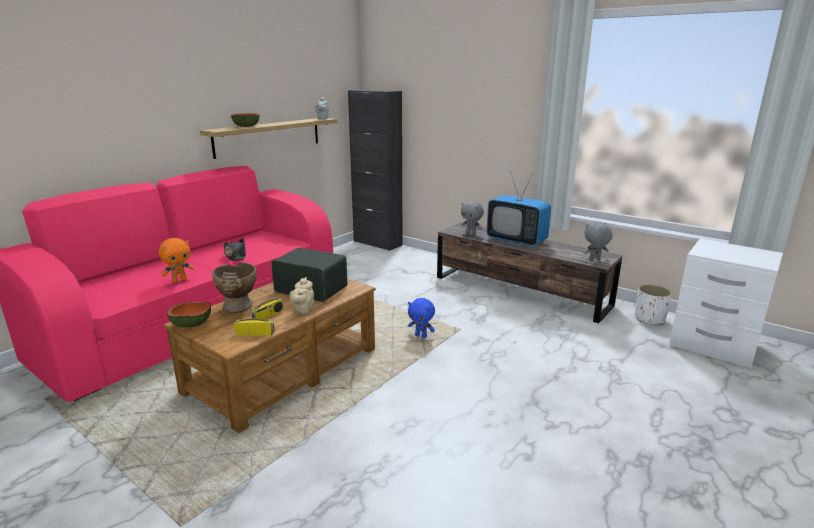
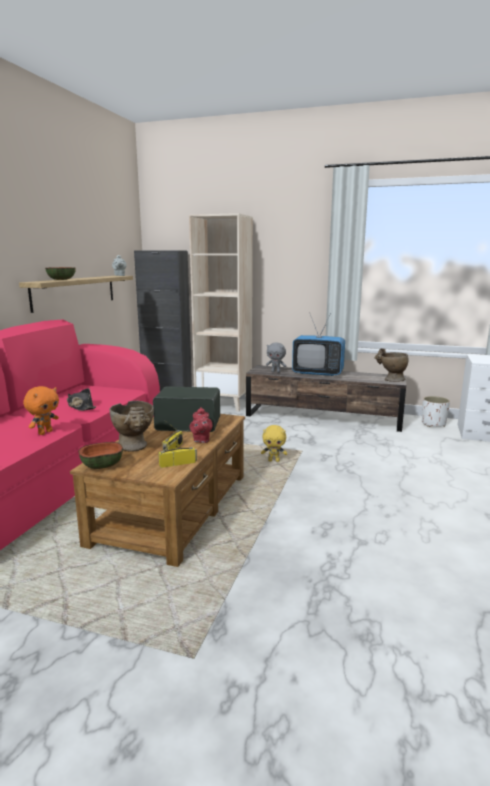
camera: 20 degrees left, 5 degrees down
(303, 310) = (201, 440): beige teapot -> red teapot
(421, 336) = (274, 461): blue plush toy -> yellow plush toy
(426, 260) = (224, 404): none -> beige bookcase
(594, 260) = (390, 380): grey plush toy -> beige vase

